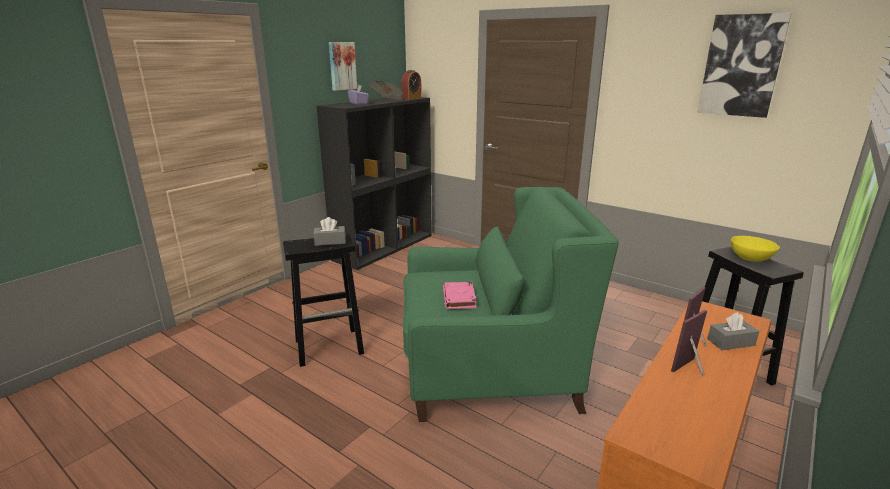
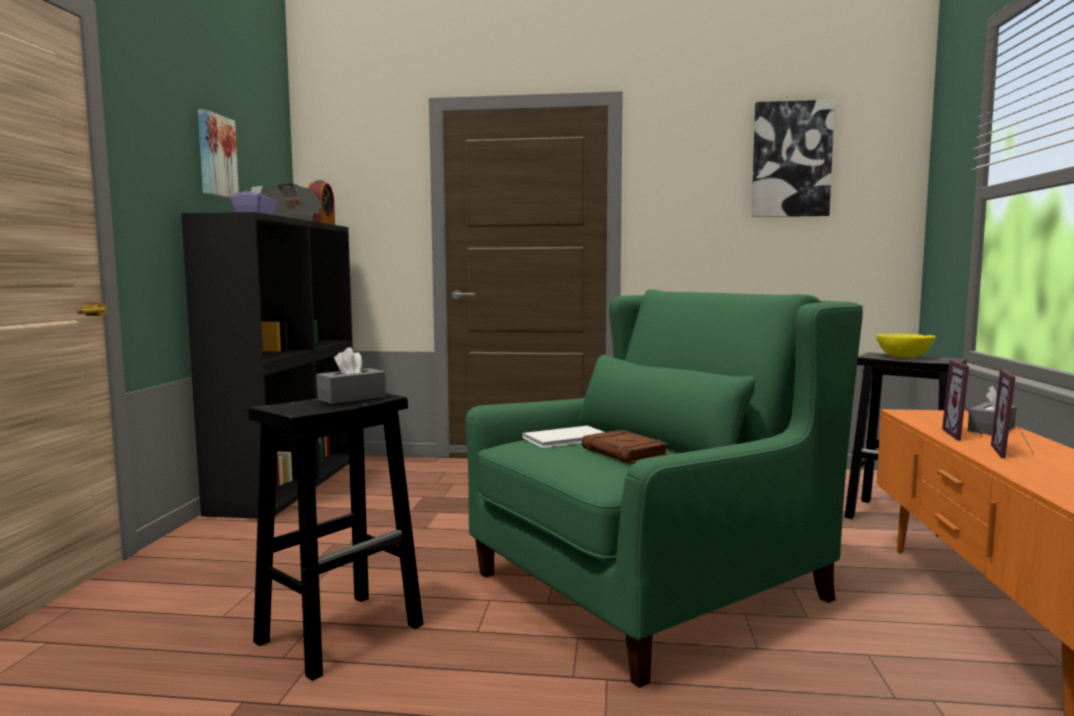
camera: 30 degrees left, 15 degrees down
(449, 278) = (568, 438): none -> white book
(459, 298) = (625, 453): pink book -> brown book

